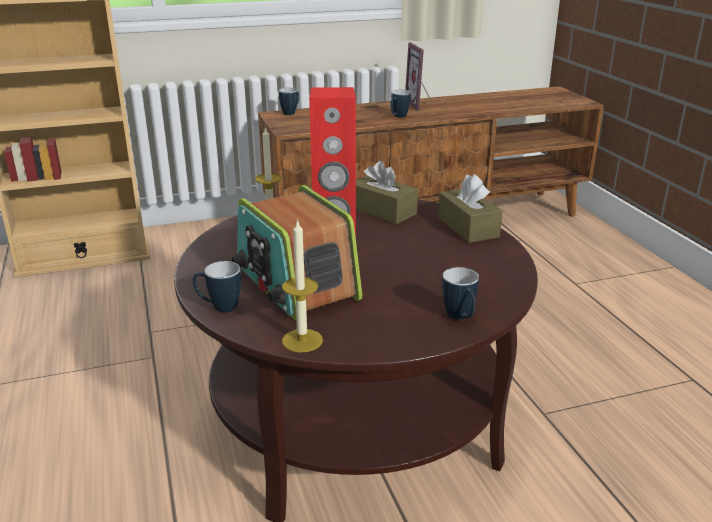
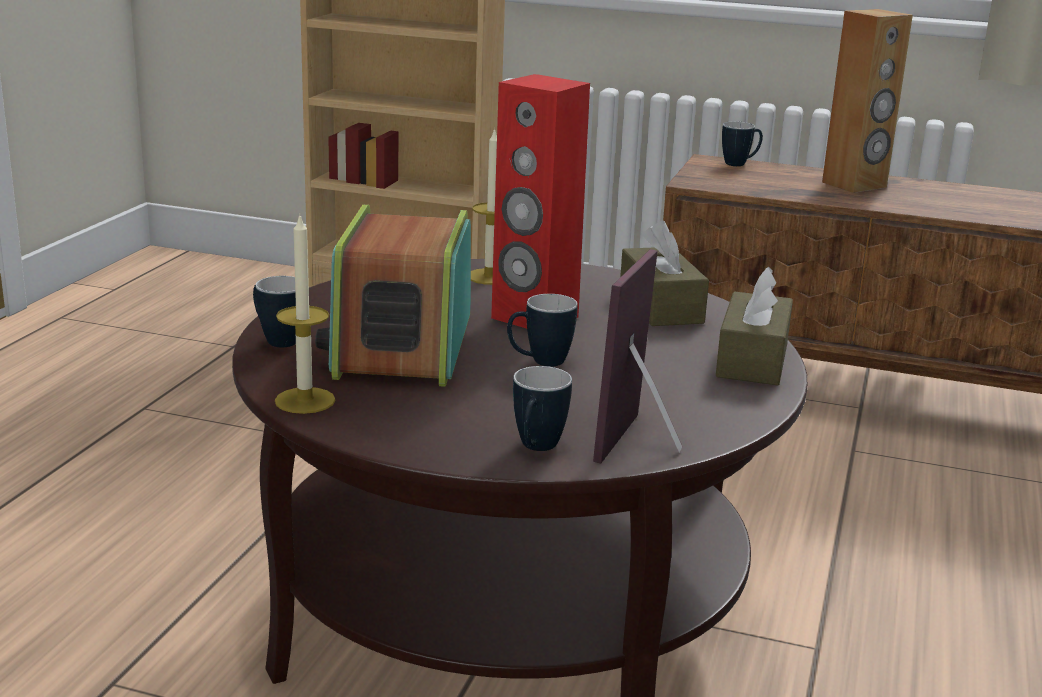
camera: 35 degrees right, 5 degrees down
(362, 112) = (854, 185): none -> brown speaker
(398, 117) = (903, 202): mug -> mug (539, 362)
(421, 104) = (977, 195): picture frame -> picture frame (646, 444)

